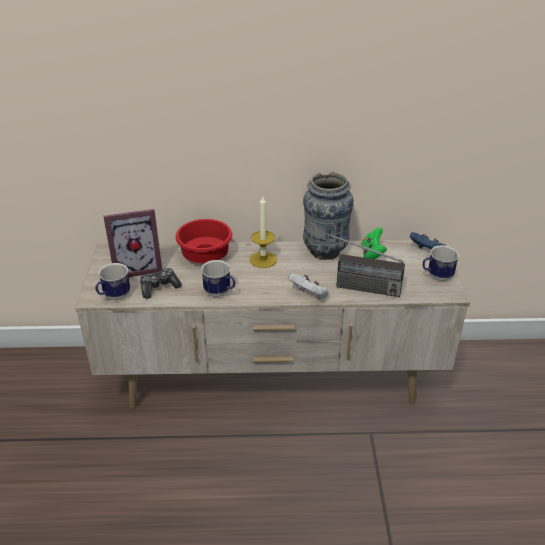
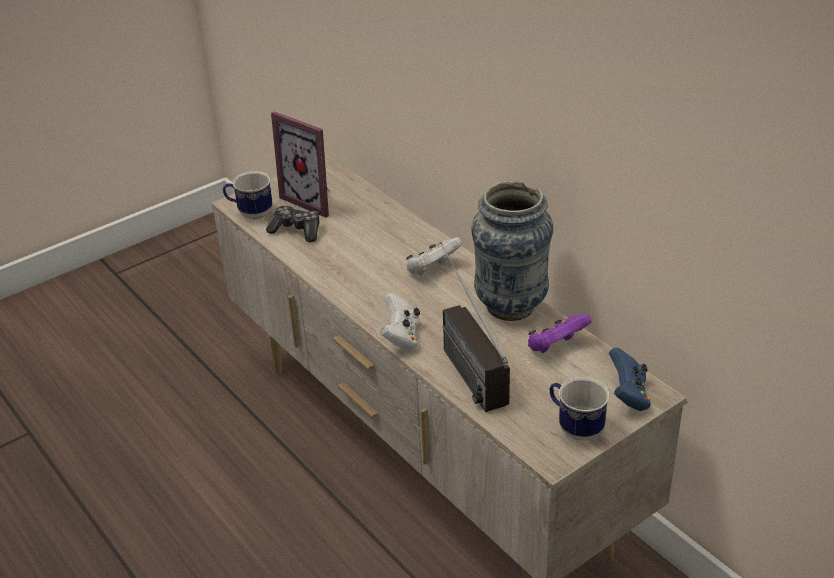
camera: 55 degrees right, 0 degrees up
(203, 255) = (388, 227): red bowl -> none
(220, 293) = (332, 273): mug -> none
(263, 259) = (432, 269): candle -> white game controller
(372, 254) = (556, 347): green game controller -> purple game controller

